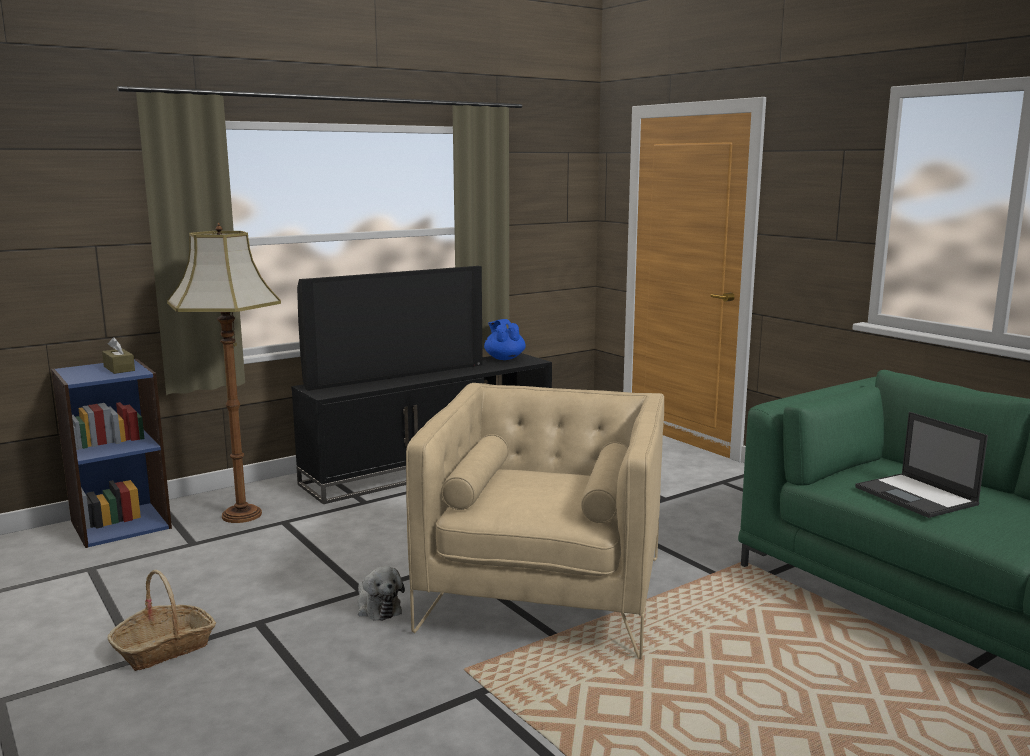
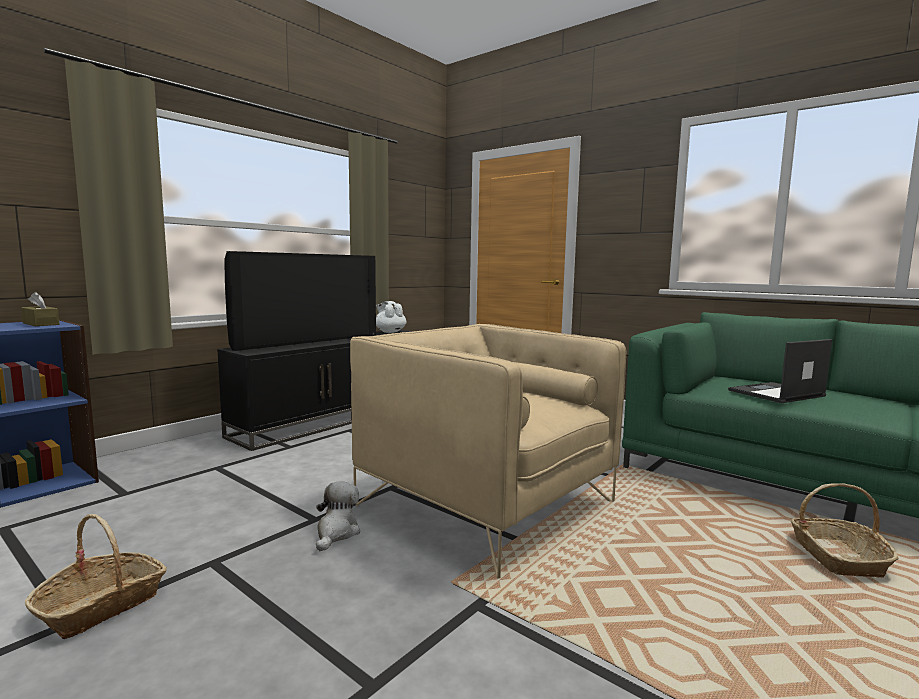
camera: 15 degrees left, 5 degrees down
(240, 515) = (171, 465): floor lamp -> none
(377, 607) = (336, 533): plush toy -> plush toy turned 120 degrees counterclockwise
(504, 358) = (390, 332): blue teapot -> white teapot
(544, 593) = (485, 503): beige armchair -> beige armchair turned 45 degrees counterclockwise
(908, 701) = (836, 557): none -> basket
(917, 496) = (776, 393): laptop -> laptop turned 105 degrees clockwise

